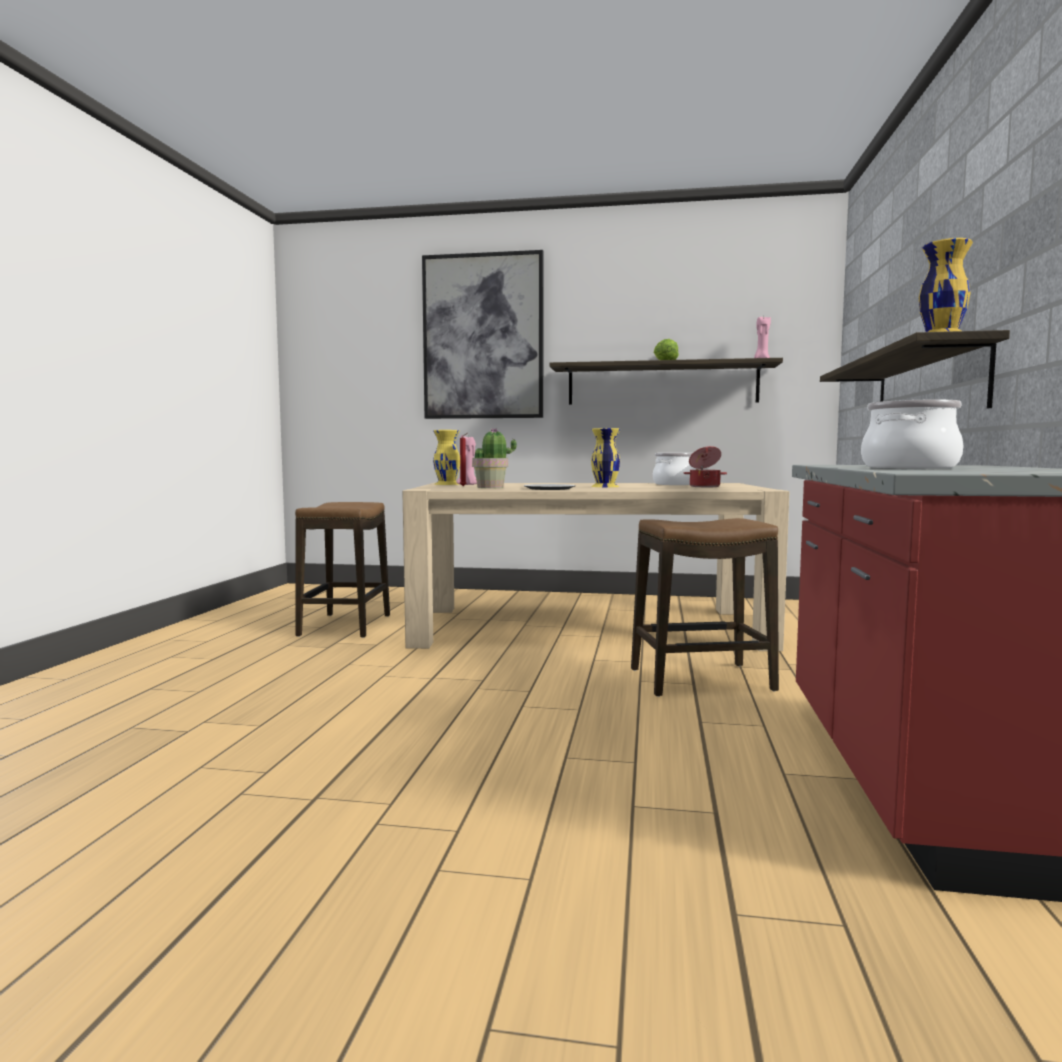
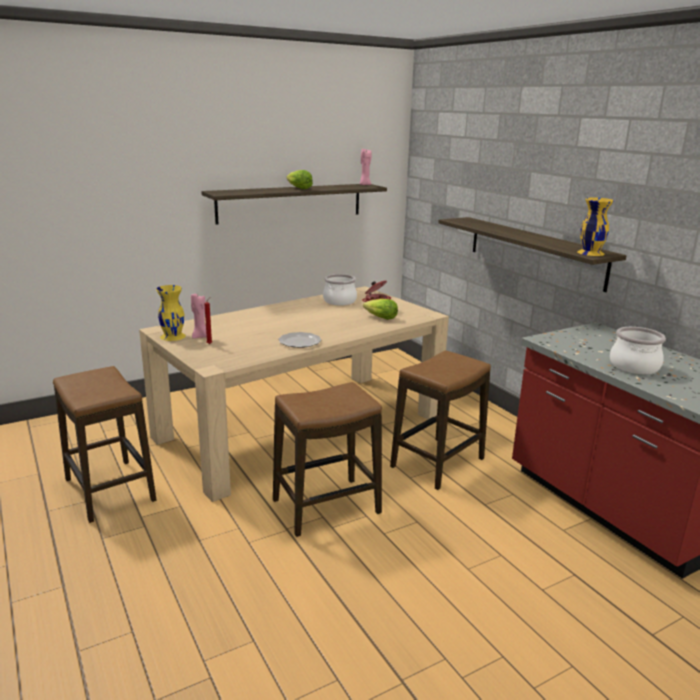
camera: 40 degrees left, 15 degrees up
(483, 337) = (127, 162): picture -> none
(491, 487) = (245, 345): potted plant -> none
(500, 675) = (326, 507): none -> stool
(604, 486) = (315, 322): yellow vase -> none
(689, 488) = (380, 318): none -> lettuce

